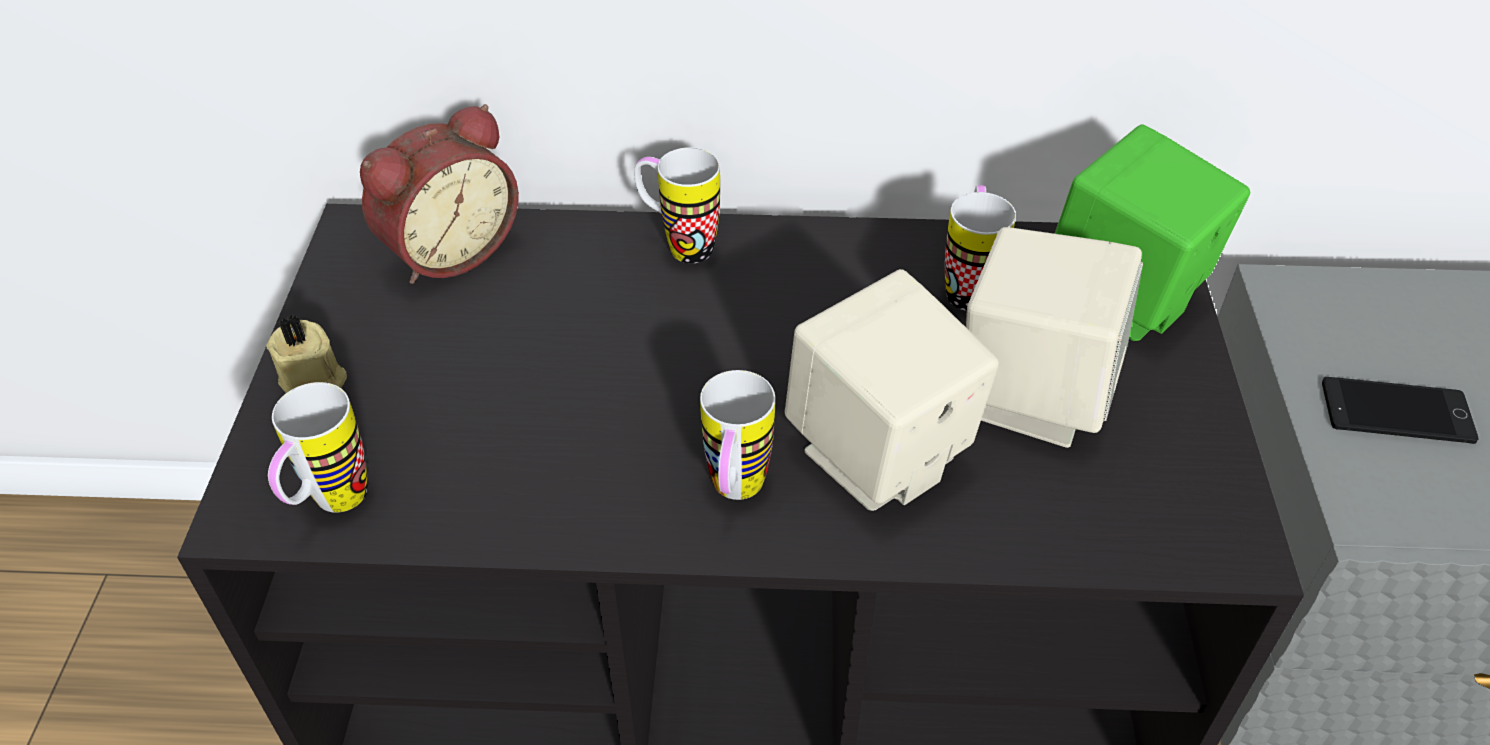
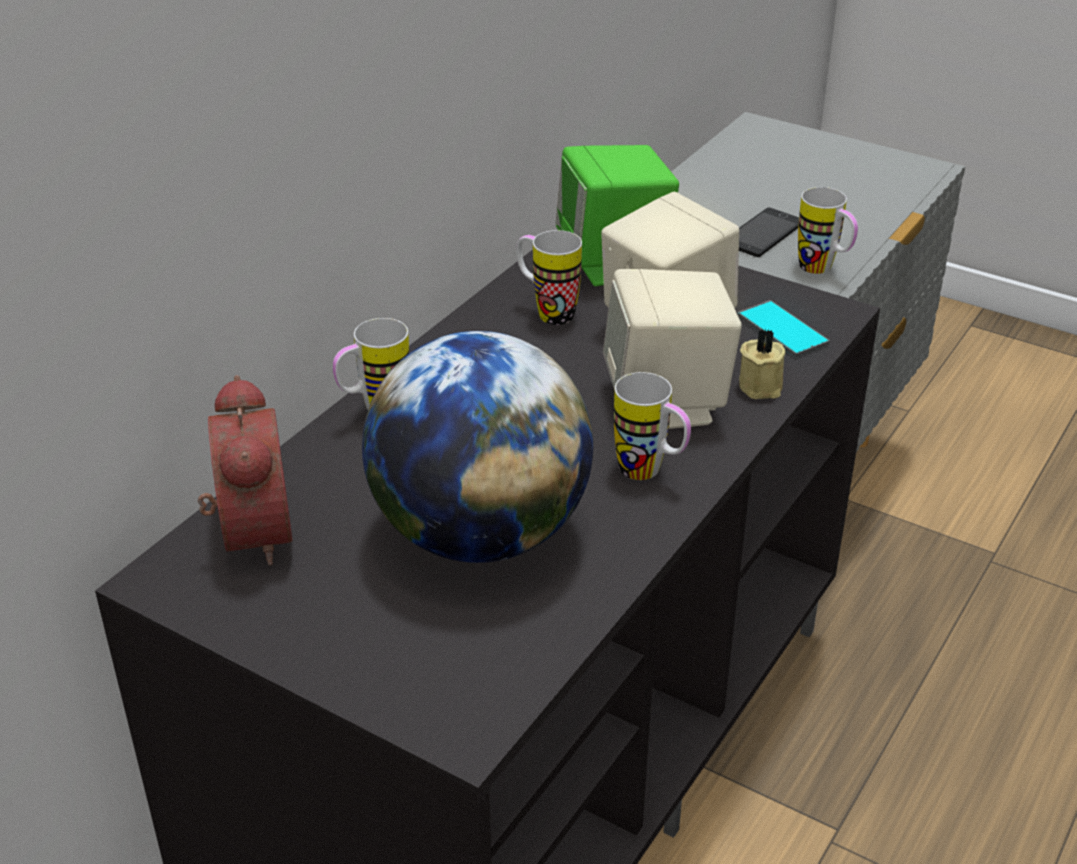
camera: 60 degrees left, 10 degrees down
(313, 381) = (337, 654): beige candle -> beige candle (762, 385)
(331, 506) = (497, 677): mug -> mug (823, 270)
(539, 401) = (480, 534): none -> globe
(1137, 506) = (782, 330): none -> phone

